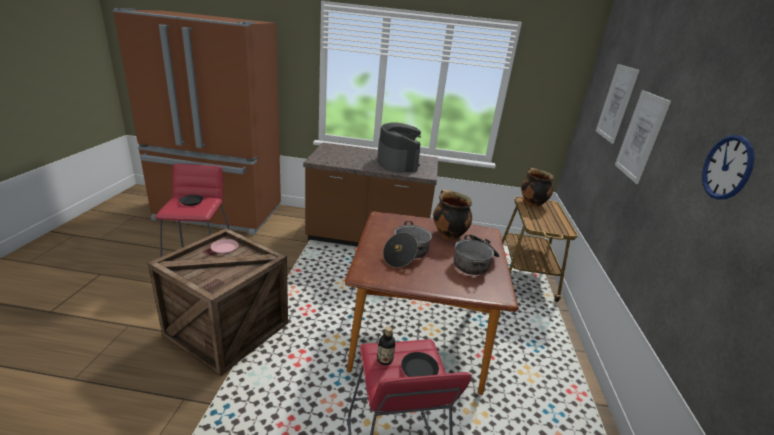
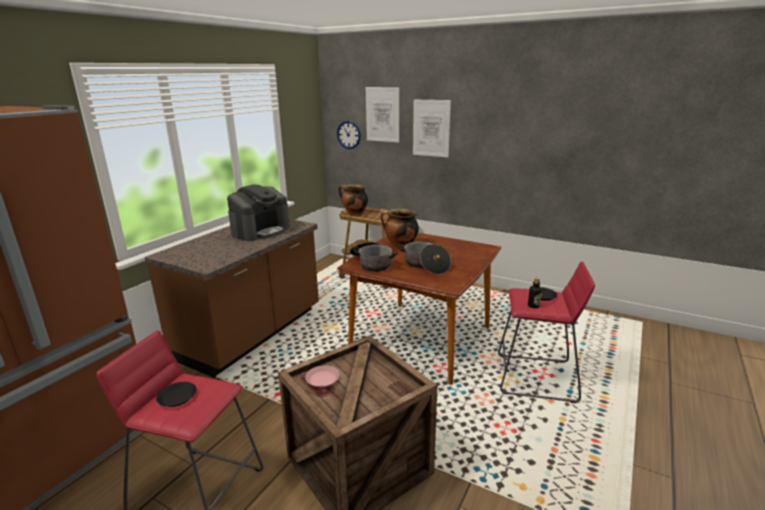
camera: 65 degrees left, 5 degrees down
(397, 163) = (261, 231): coffee machine -> coffee machine turned 120 degrees clockwise
(474, 263) = (445, 246): cooking pot -> cooking pot (372, 264)
(727, 167) = (522, 122): wall clock -> wall clock (348, 135)

